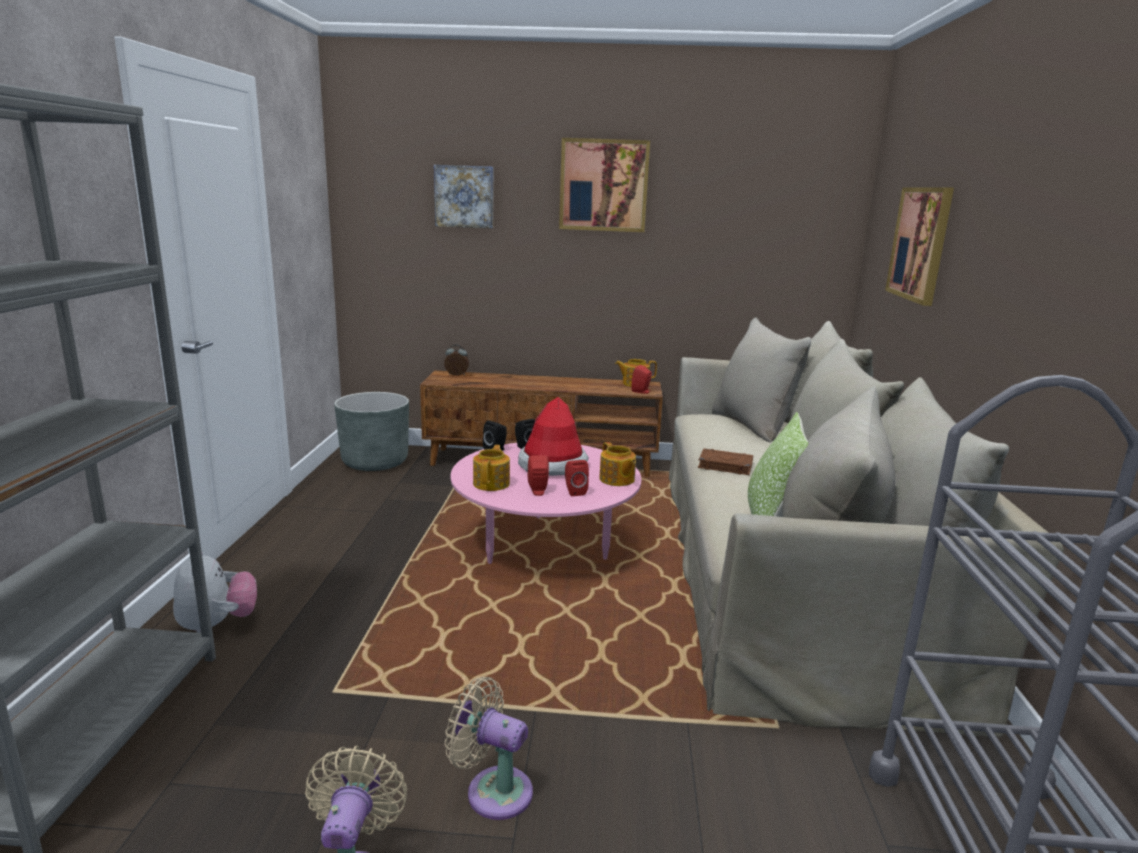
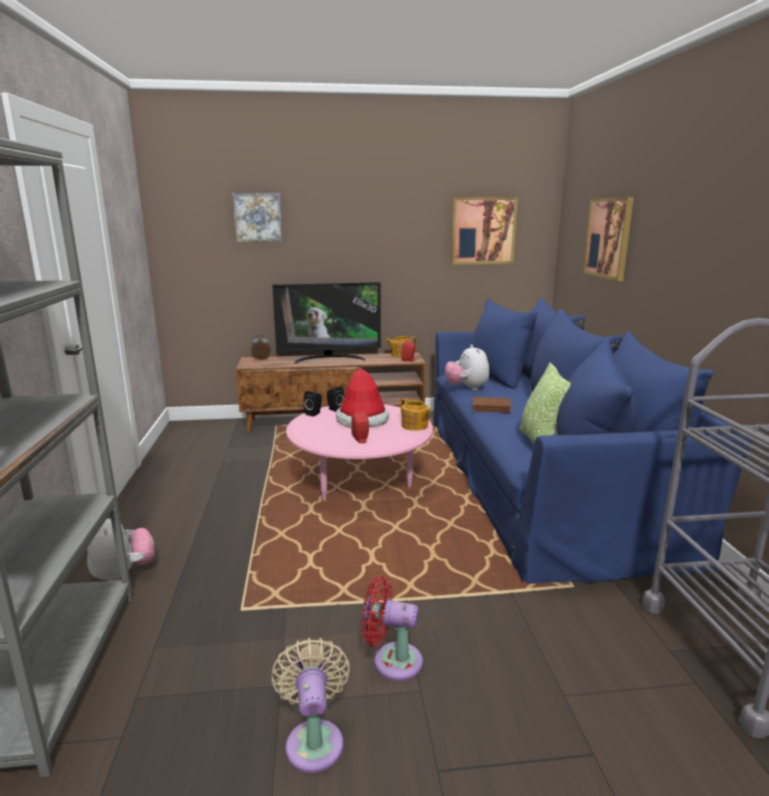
camera: 10 degrees left, 0 degrees up
(375, 462) = (201, 434): grey planter -> none
(492, 483) = (323, 438): teapot -> none
(493, 790) = (392, 660): beige fan -> red fan
(540, 381) = (329, 358): none -> television
(574, 491) = (388, 437): red speaker -> none
(603, 185) = (367, 204): picture -> picture (483, 231)
(705, 436) = (467, 388): none -> plush toy
(786, 566) = (538, 477): beige sofa -> blue sofa

